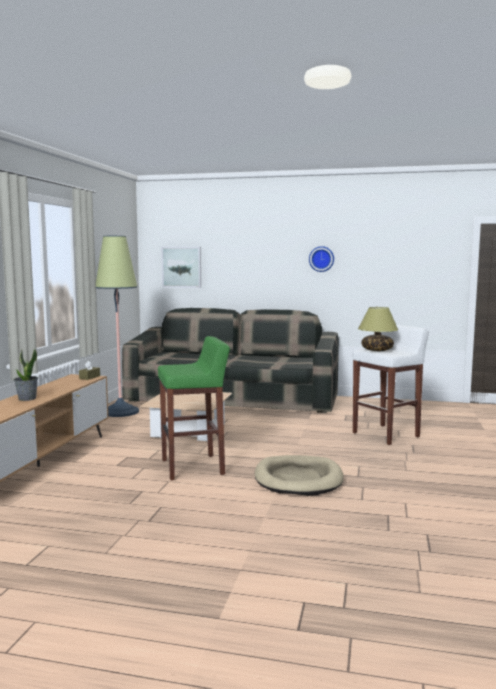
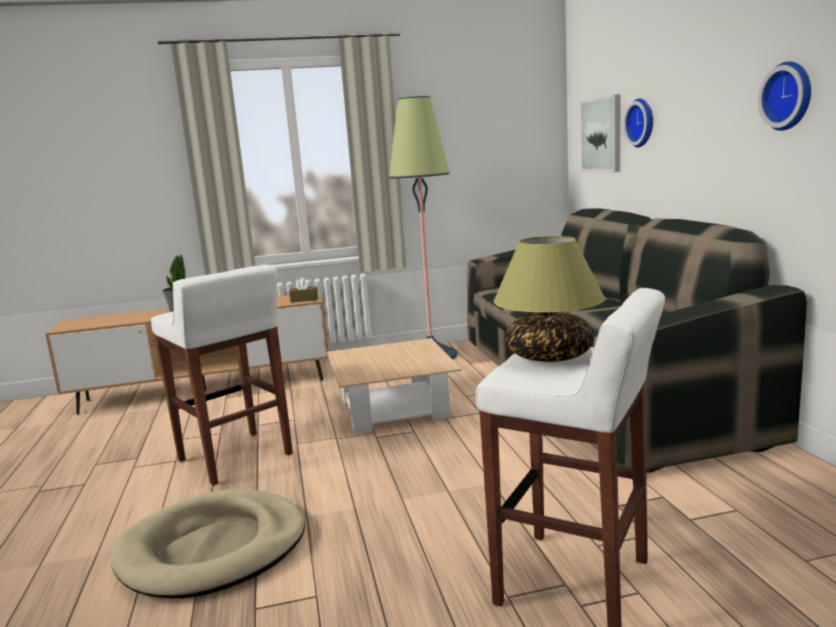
camera: 65 degrees right, 5 degrees up
(194, 467) = (236, 458): green stool -> white stool
(222, 263) = (642, 122): none -> wall clock

